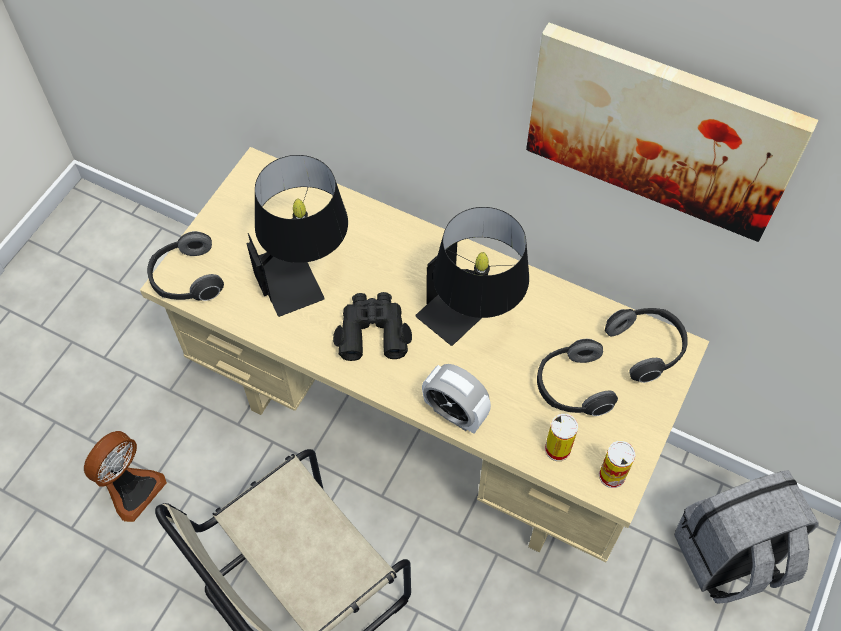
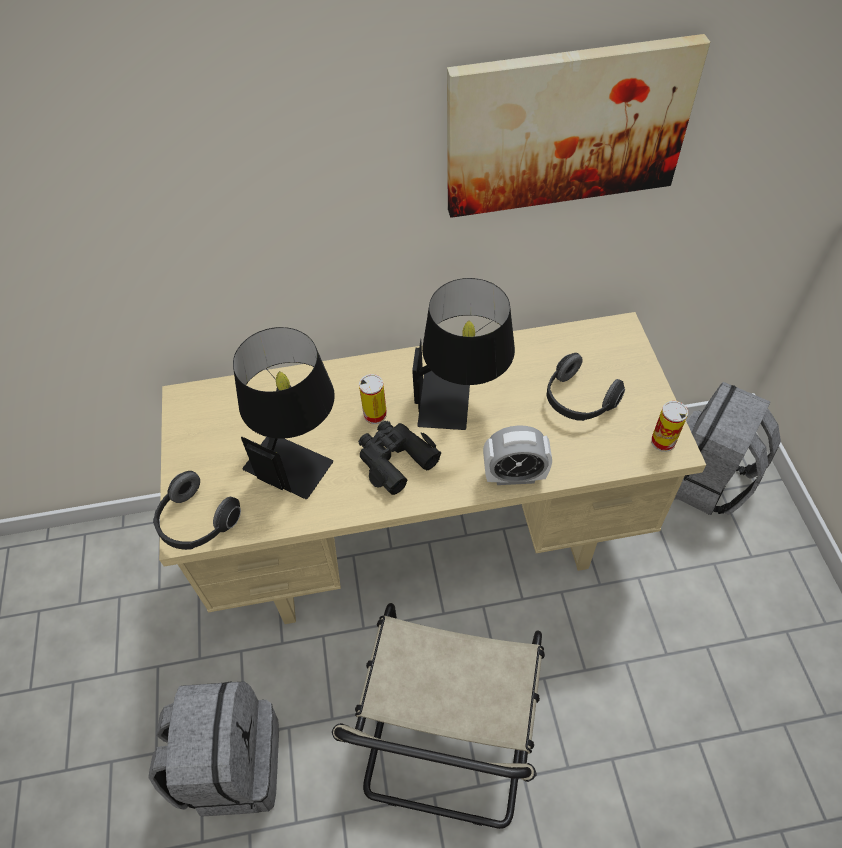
camera: 35 degrees left, 5 degrees down
(132, 489) = (232, 764): fan -> grey backpack
(557, 449) = (610, 449): can -> can (375, 414)
(646, 348) = (601, 342): headphones -> none

